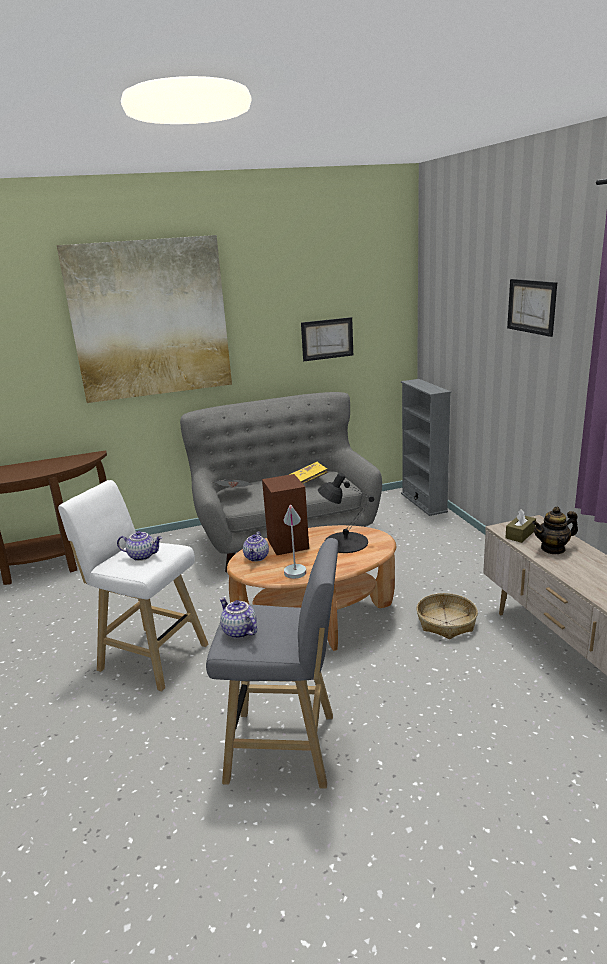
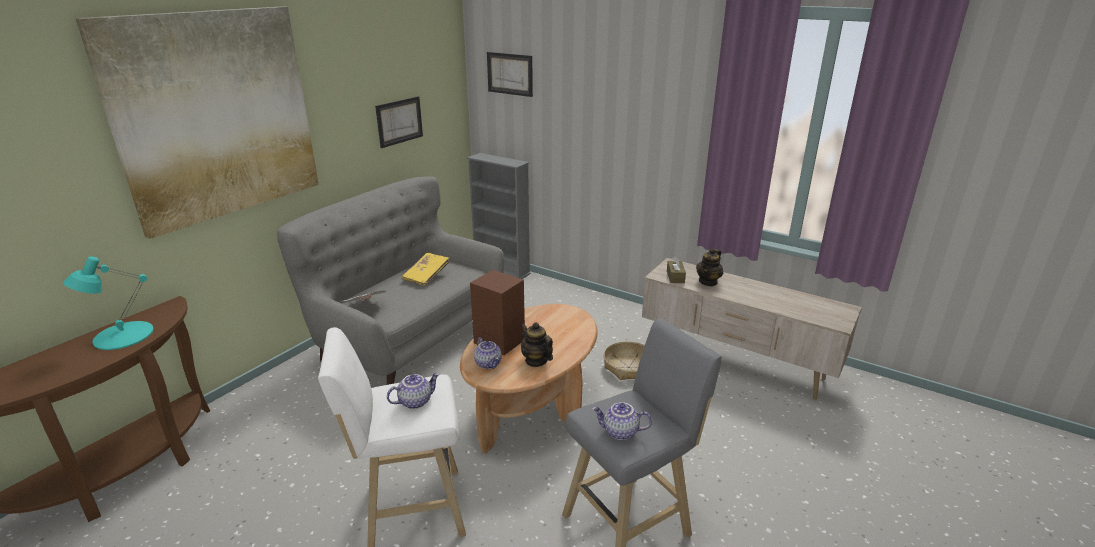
camera: 40 degrees left, 5 degrees up
(50, 465) = (122, 335): none -> turquoise table lamp
(295, 567) = (536, 361): white table lamp -> teapot
(345, 542) = (547, 323): black table lamp -> none
(531, 306) = (629, 82): picture -> picture (510, 74)

